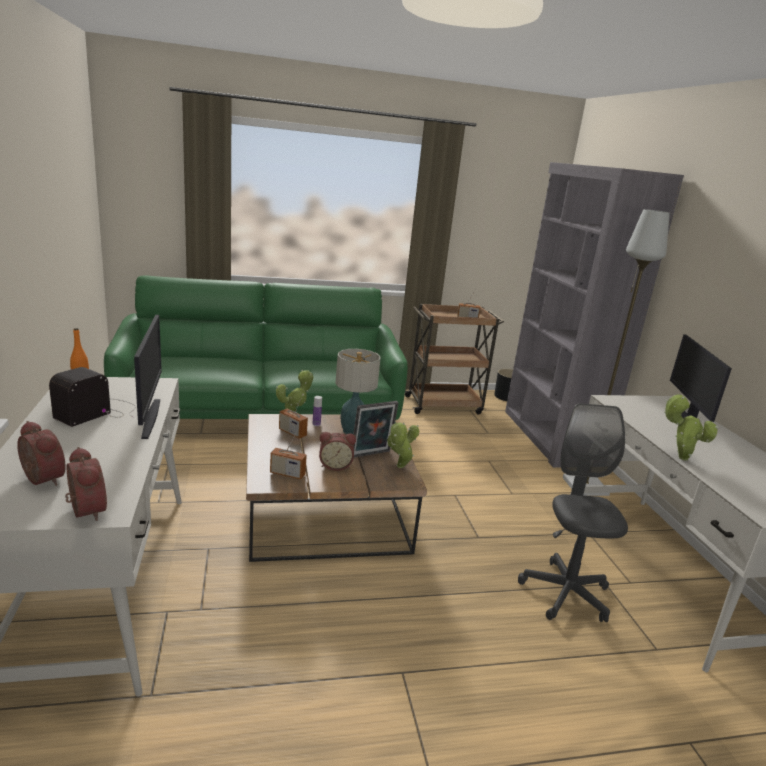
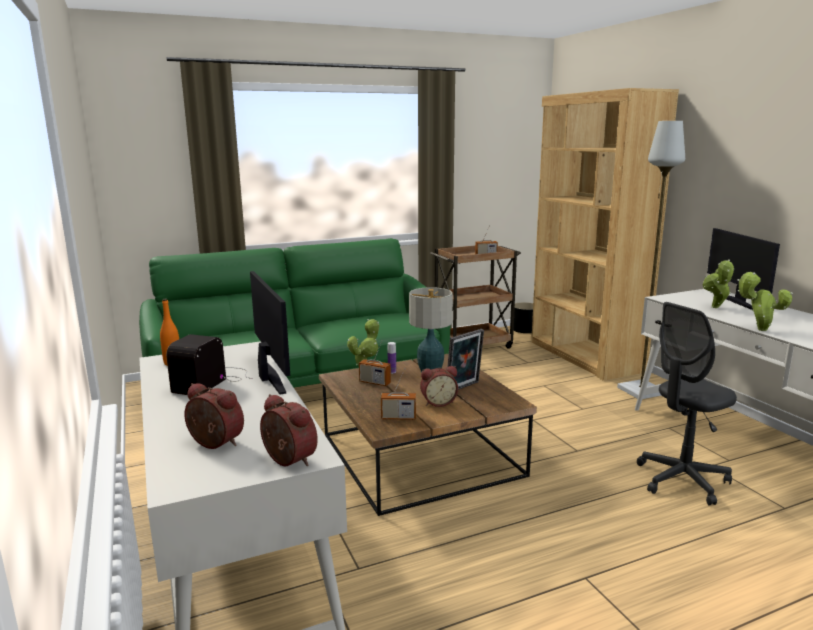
camera: 10 degrees left, 5 degrees down
(399, 467) = (497, 393): potted plant -> potted plant (715, 308)
(550, 437) = (584, 356): grey bookcase -> brown bookcase
(565, 593) = (682, 480): grey office chair -> grey office chair turned 105 degrees counterclockwise

